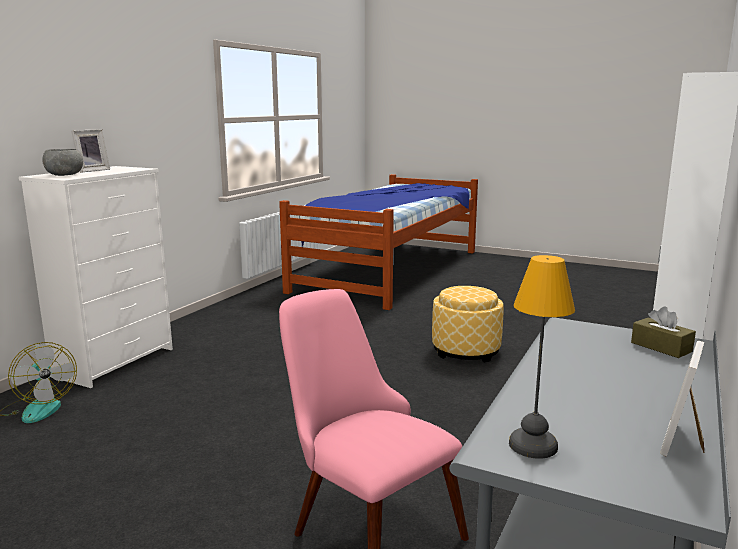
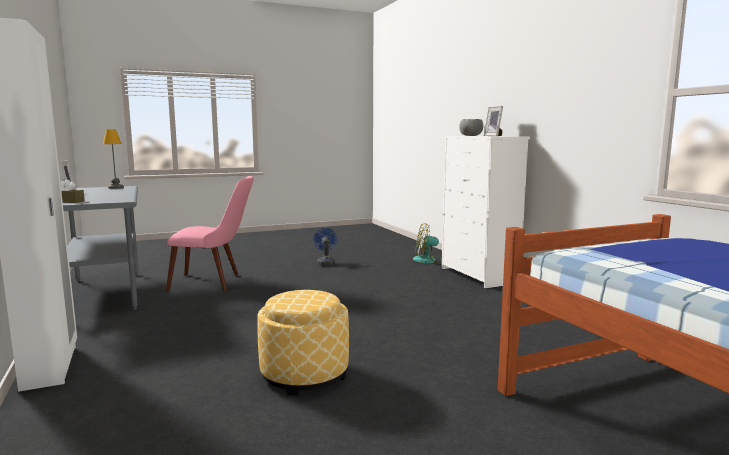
camera: 130 degrees right, 5 degrees down
(120, 486) = (326, 263): none -> blue fan

